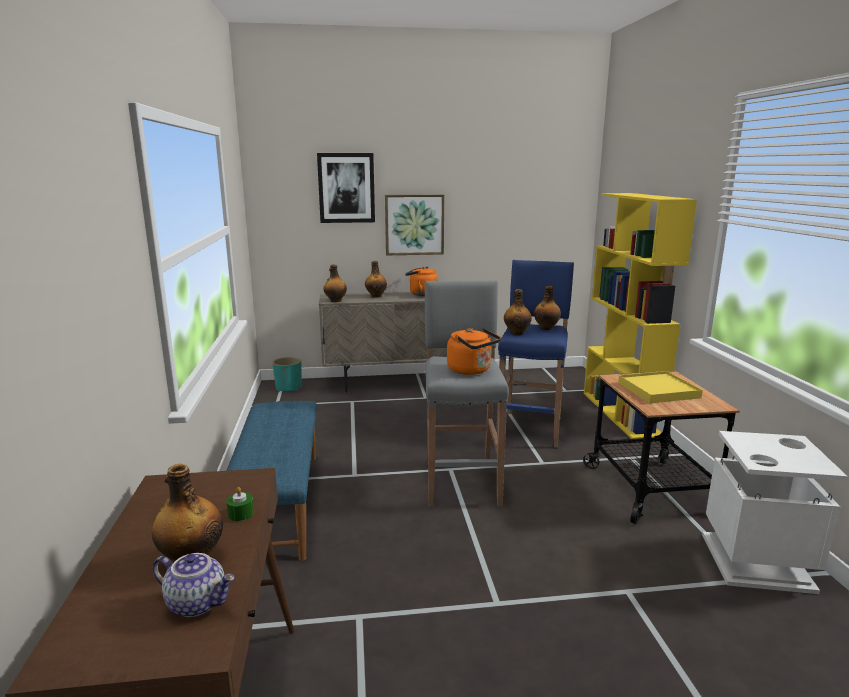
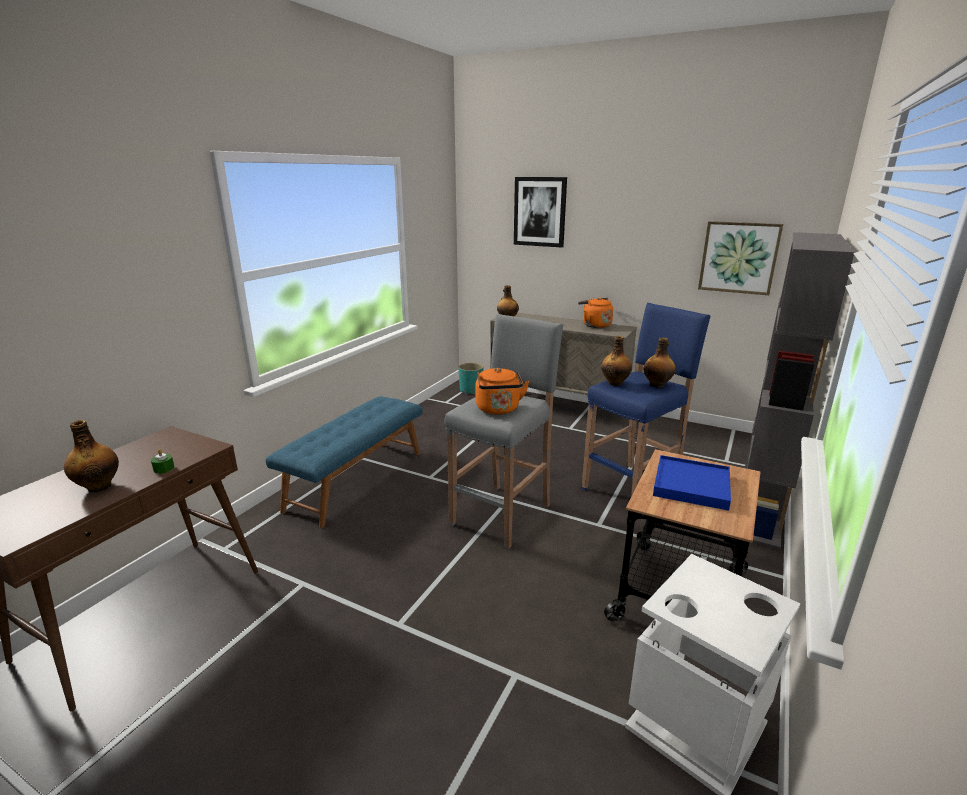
camera: 35 degrees right, 5 degrees up
(198, 602) = (58, 513): teapot -> none
(376, 296) = (550, 320): bottle -> none
(414, 224) = (602, 253): picture -> picture (738, 257)
(621, 414) = (761, 505): yellow bookcase -> grey bookcase
(658, 390) = (691, 485): yellow tray -> blue tray

